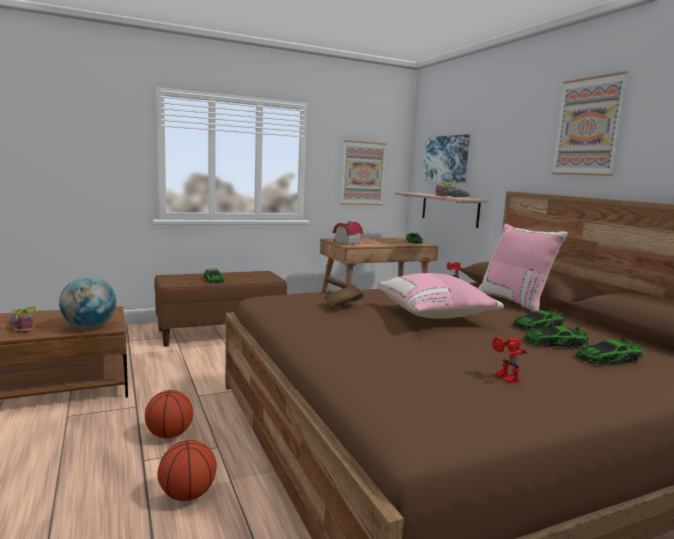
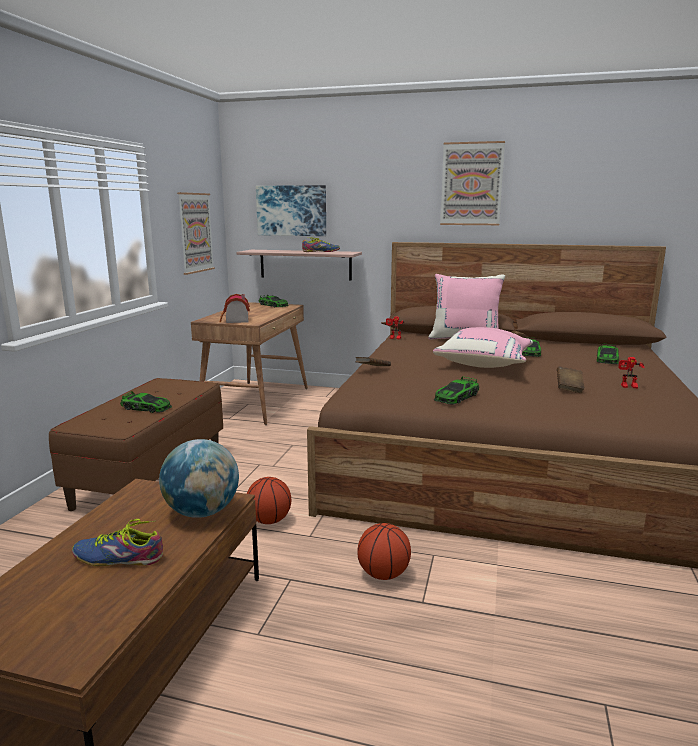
camera: 50 degrees left, 5 degrees up
(187, 495) = (505, 592): basketball -> basketball (269, 521)
(343, 305) = (436, 377): brown book -> brown book (569, 388)
(554, 343) = (569, 359): toy car -> toy car (456, 397)

